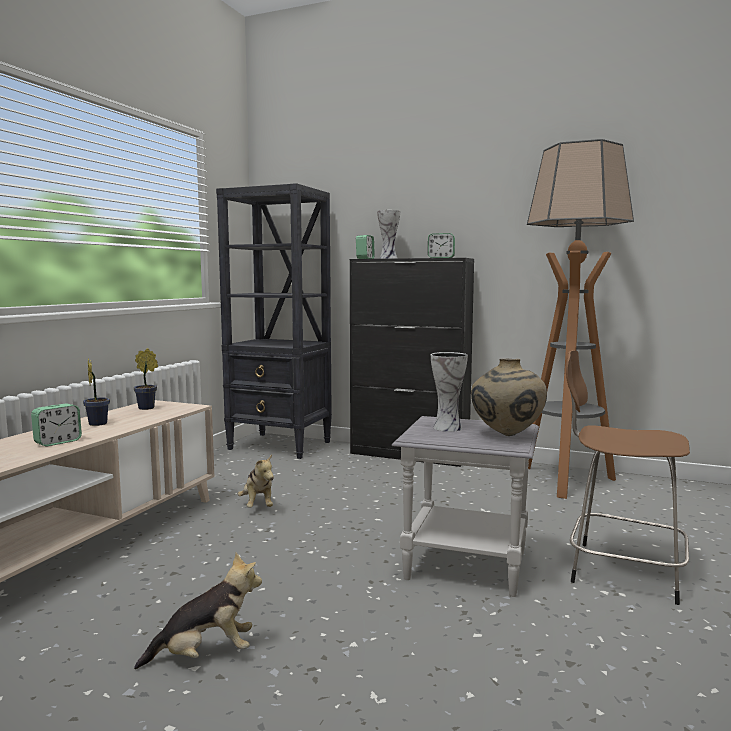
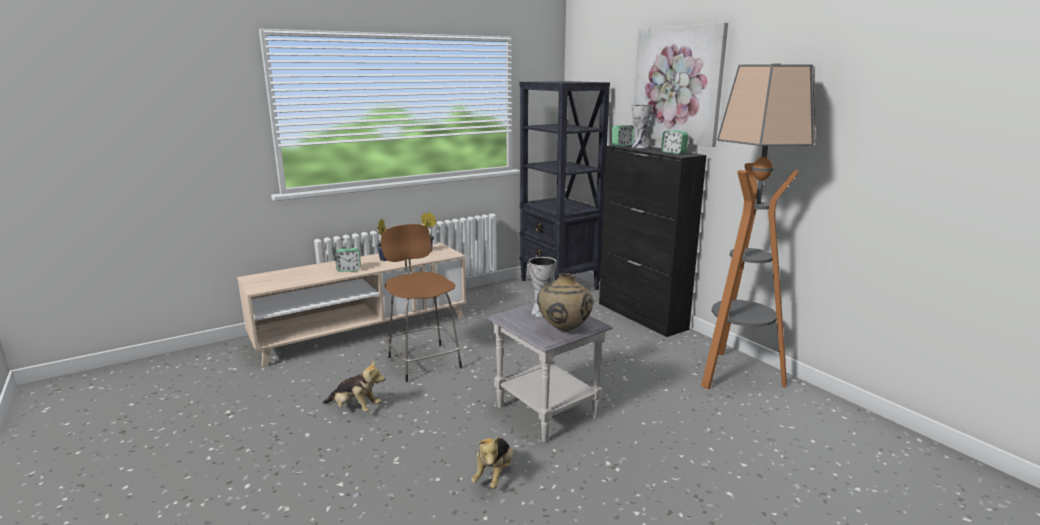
camera: 35 degrees right, 10 degrees up
(257, 505) = (484, 329): plush toy -> plush toy (494, 475)
(425, 189) = (677, 85): none -> picture
(620, 570) = (646, 455): brown stool -> brown stool (423, 361)

